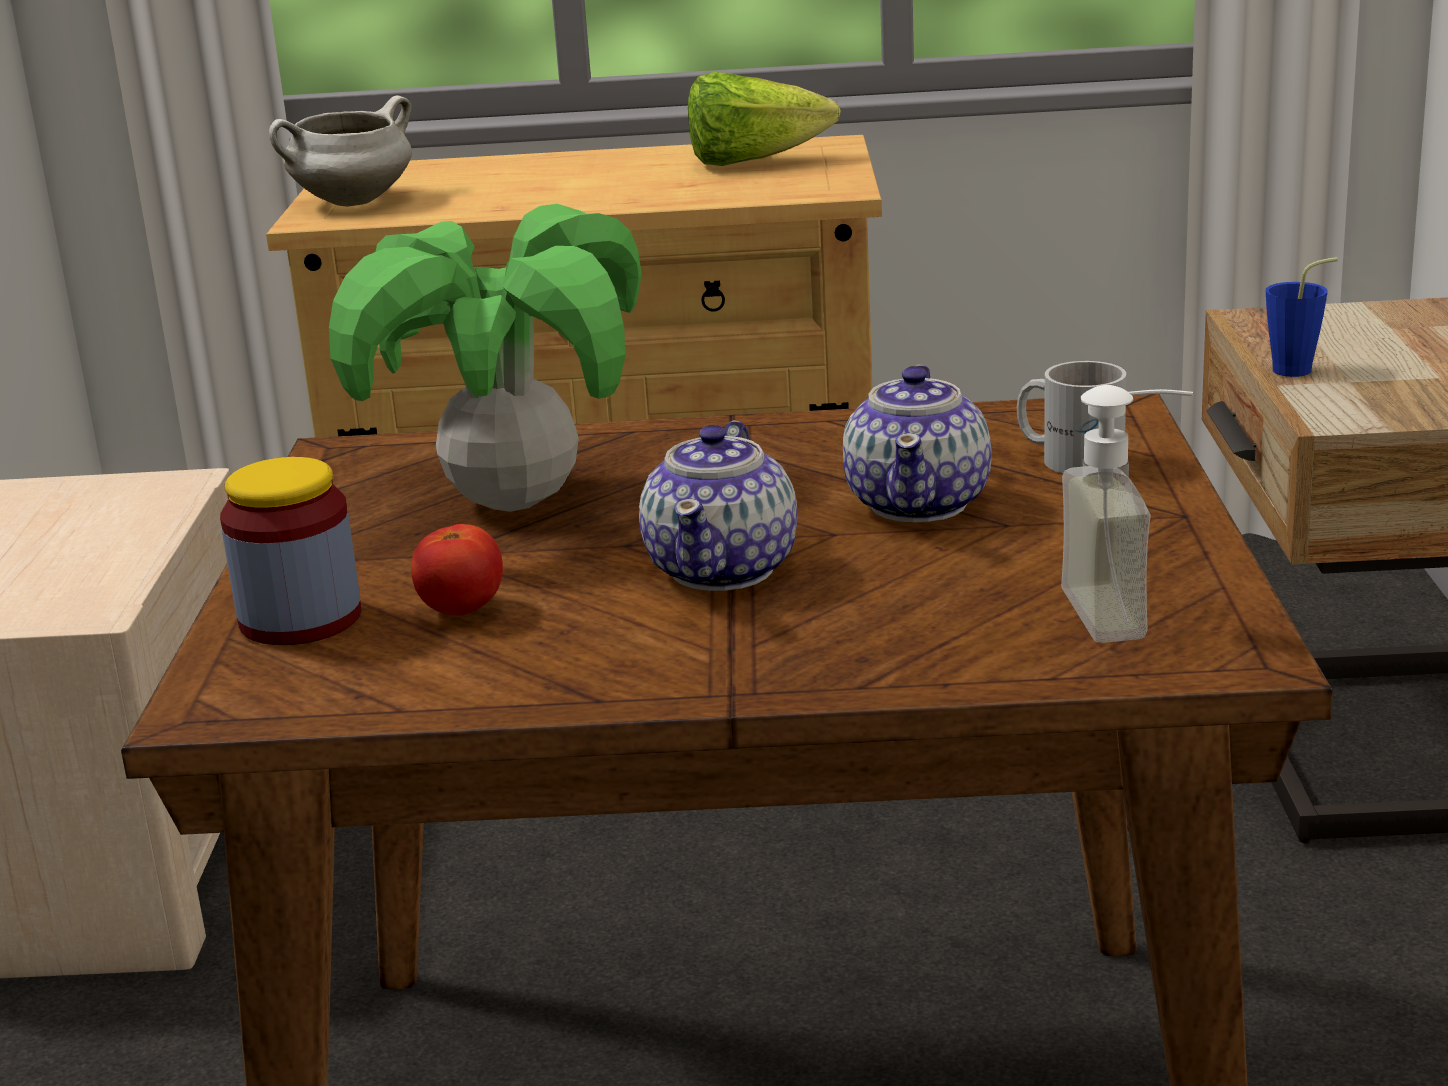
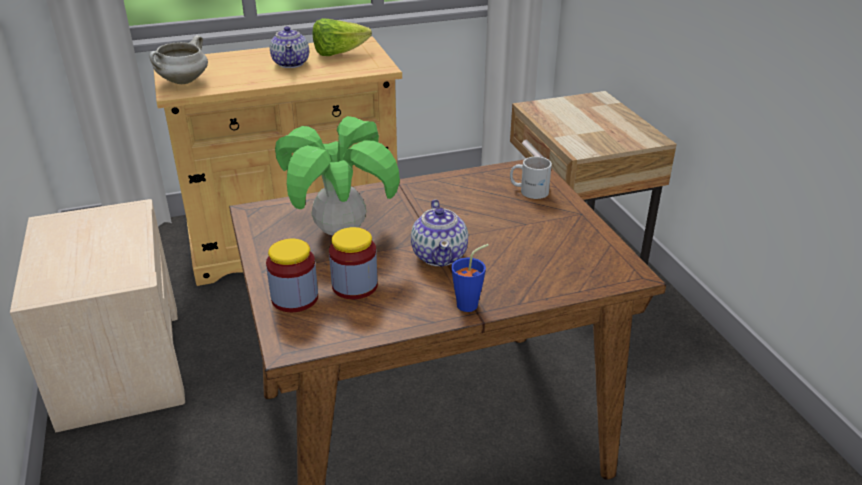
camera: 20 degrees left, 10 degrees up
(461, 609) = (355, 286): tomato -> jar
(919, 503) = (490, 217): teapot -> teapot (291, 63)
(1130, 612) = (588, 259): soap dispenser -> none
(1300, 369) = (558, 129): blue cup -> blue cup (471, 303)

